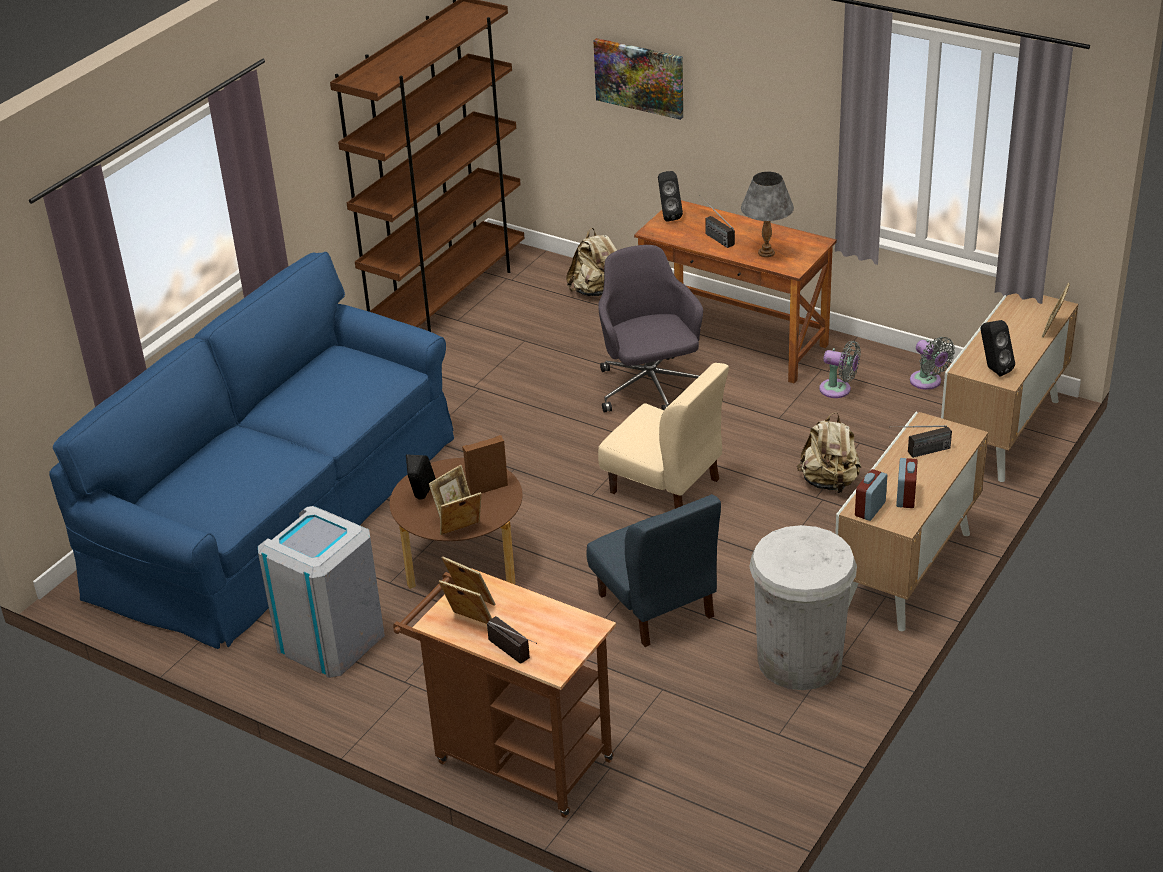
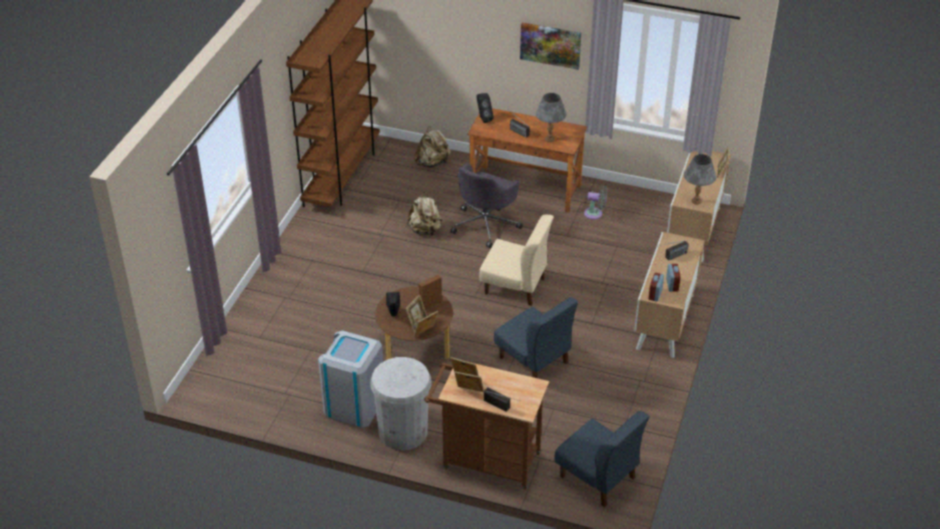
camera: 15 degrees left, 5 degrees up
(280, 511) = (292, 329): blue sofa -> none
(639, 77) = (458, 36): picture -> picture (550, 45)
(650, 389) = (486, 224): grey office chair -> grey office chair turned 120 degrees counterclockwise
(701, 815) = (597, 477): none -> blue chair
(800, 660) = (623, 382): white trash can -> white trash can (403, 431)
(829, 482) = (607, 273): beige backpack -> beige backpack (425, 230)
(927, 382) = (644, 204): grey fan -> none
(993, 369) = (696, 201): black speaker -> grey table lamp

